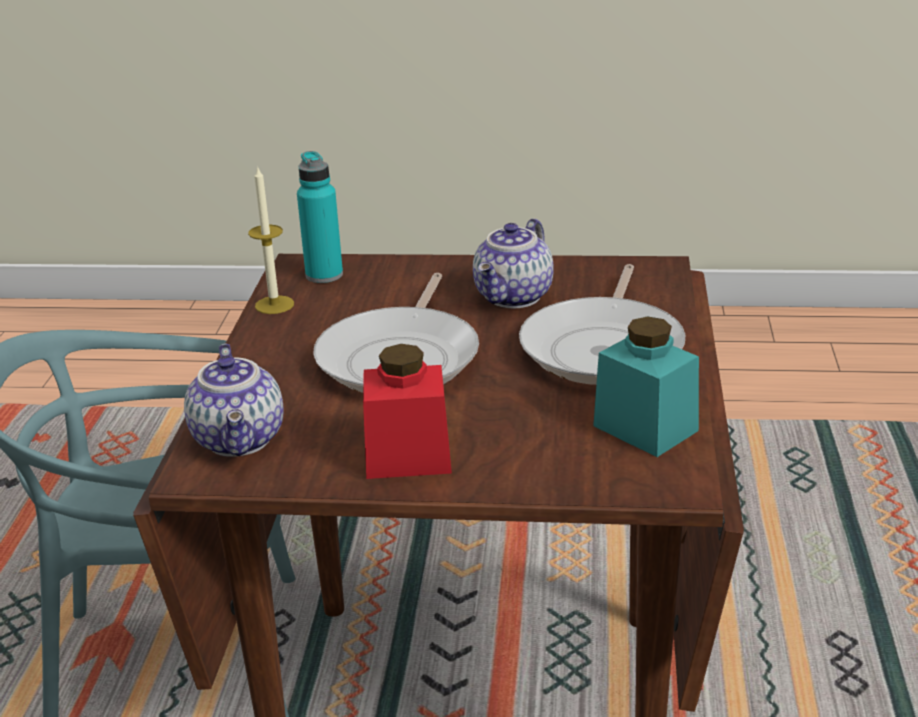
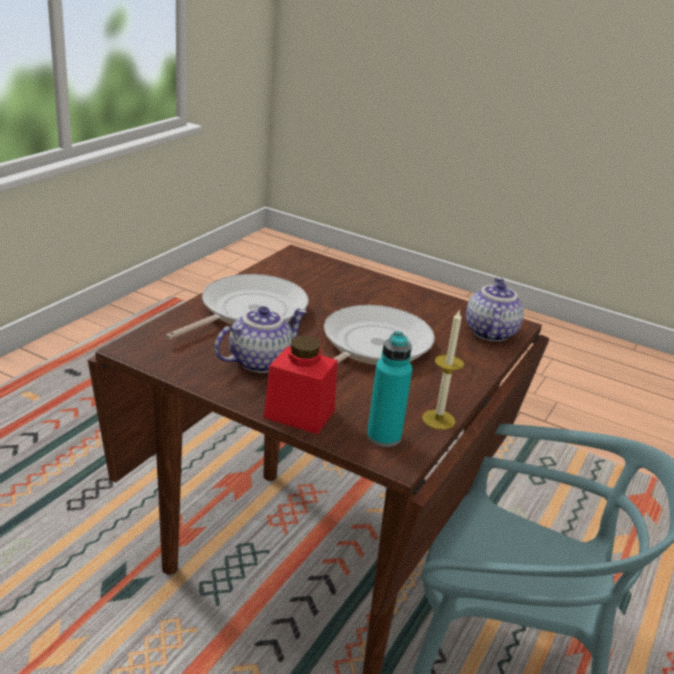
camera: 160 degrees left, 0 degrees up
(408, 457) = (405, 298): red jar -> red jar (299, 414)
(645, 428) = (282, 273): turquoise jar -> none

